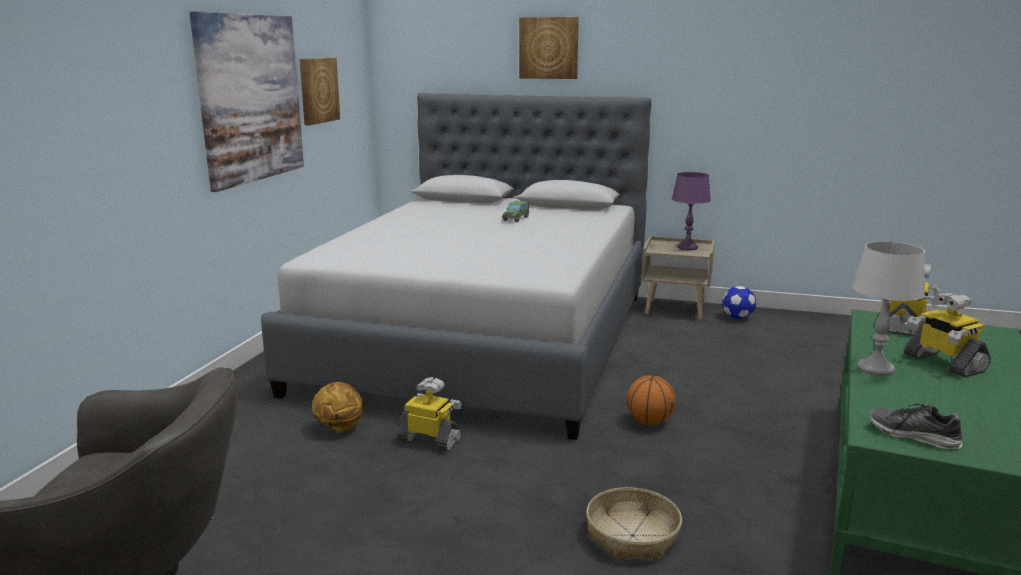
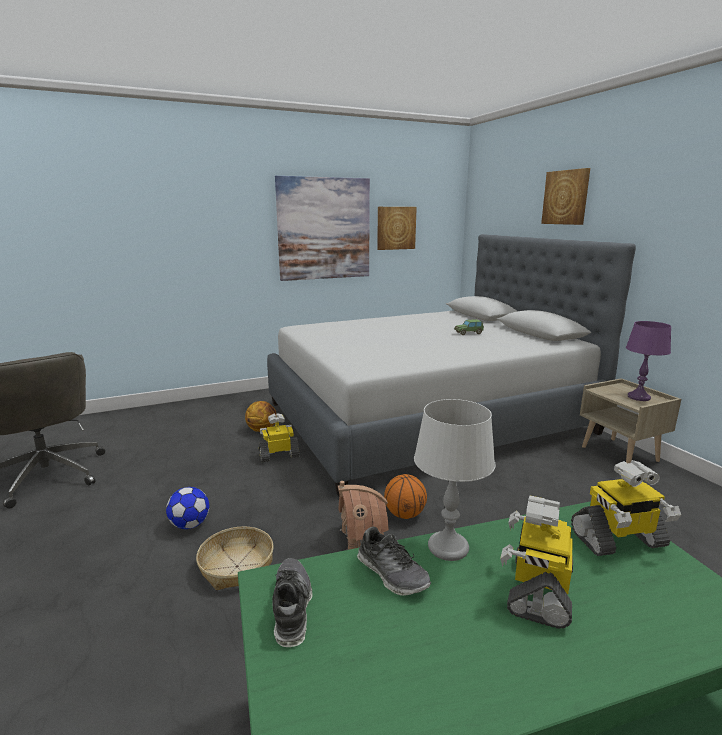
camera: 50 degrees right, 0 degrees up
(431, 440) = (279, 455): toy robot -> toy robot turned 90 degrees counterclockwise
(661, 454) = (362, 537): none -> toy house
(737, 317) = (671, 485): football -> football (190, 525)
(895, 394) = (392, 574): none -> shoe

